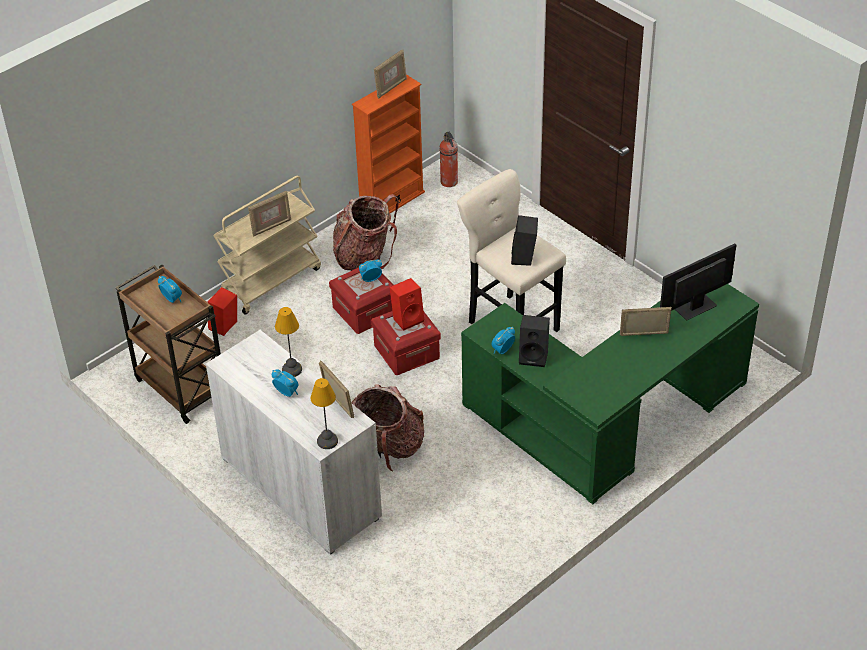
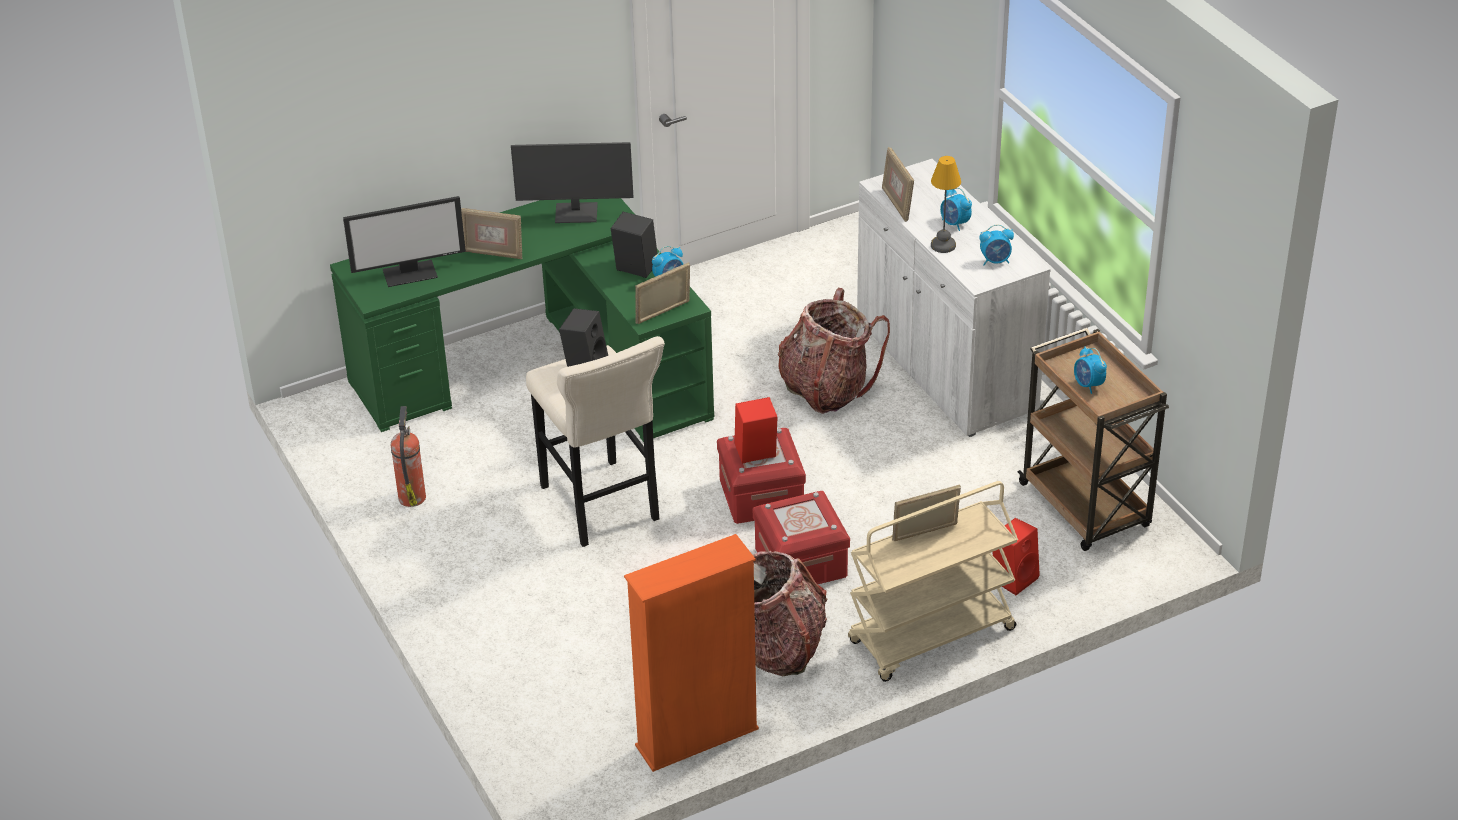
camera: 165 degrees left, 5 degrees down
(327, 440) = (919, 173): table lamp -> none
(370, 279) = (788, 518): alarm clock -> alarm clock (995, 261)
(391, 88) = (678, 574): picture frame -> picture frame (663, 313)
(449, 182) = (585, 757): fire extinguisher -> fire extinguisher (412, 496)
(602, 385) = (576, 214): none -> monitor

